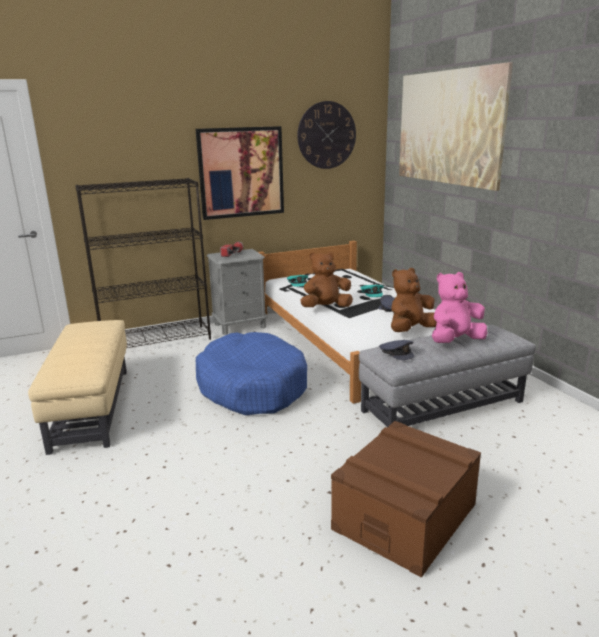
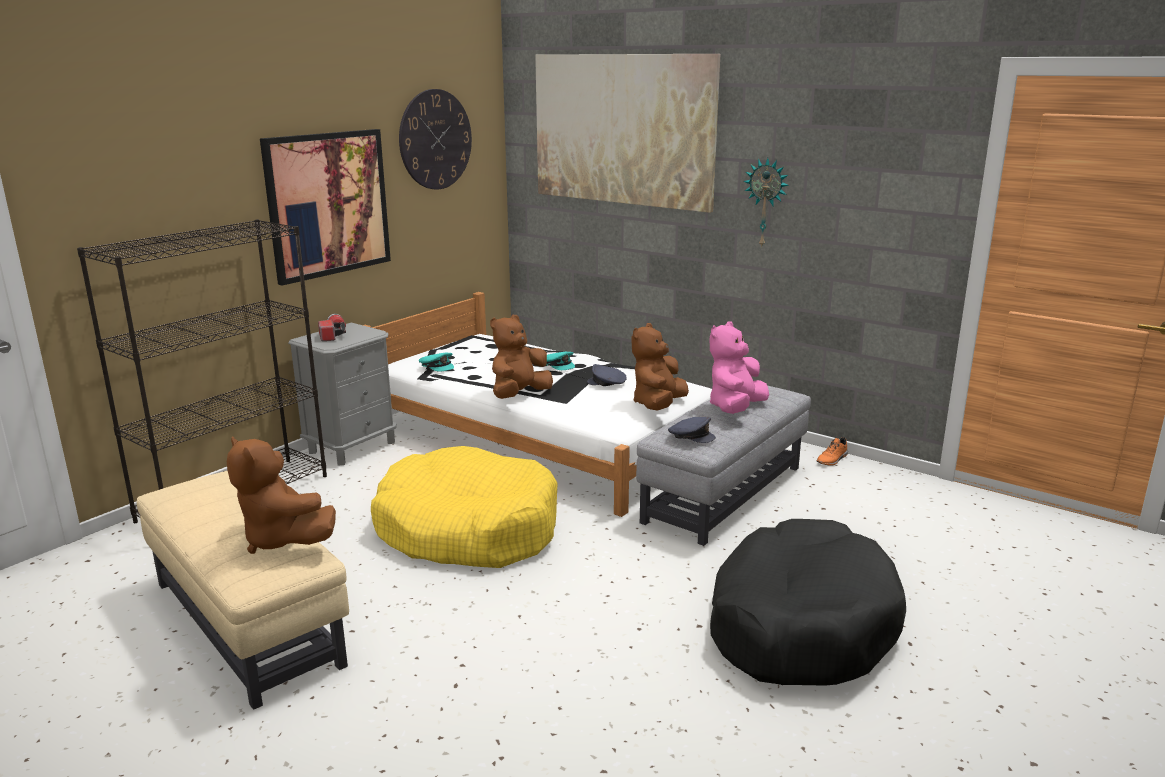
camera: 30 degrees left, 0 degrees up
(89, 361) = (282, 539): none -> brown plush toy
(252, 387) = (468, 529): blue dog bed -> yellow dog bed
(405, 517) = (800, 624): brown storage box -> black dog bed
(535, 183) = (766, 202): none -> wall clock
(560, 402) = (832, 460): none -> orange shoe

